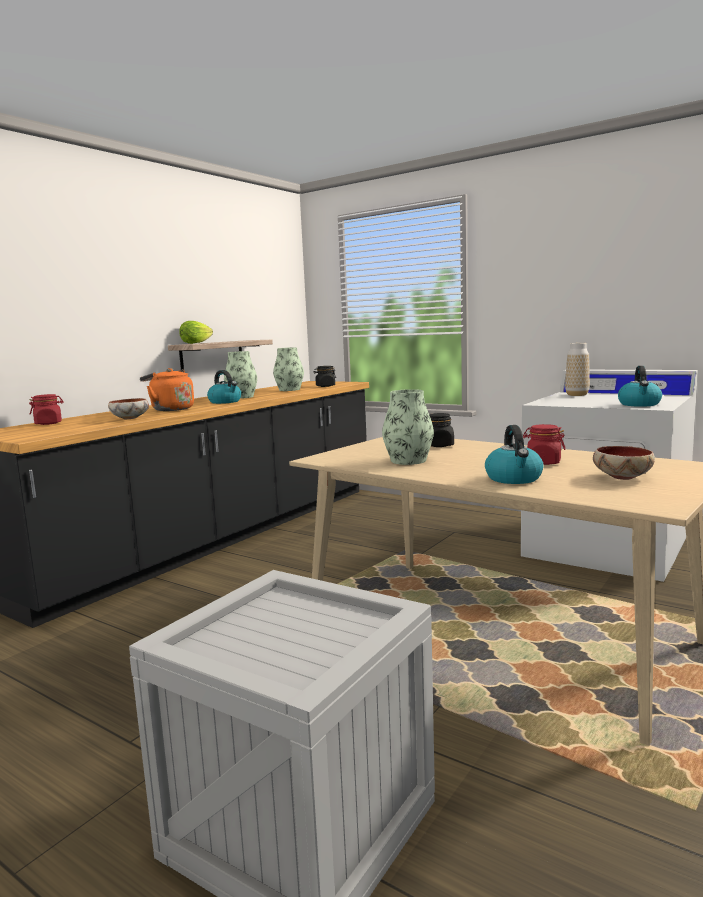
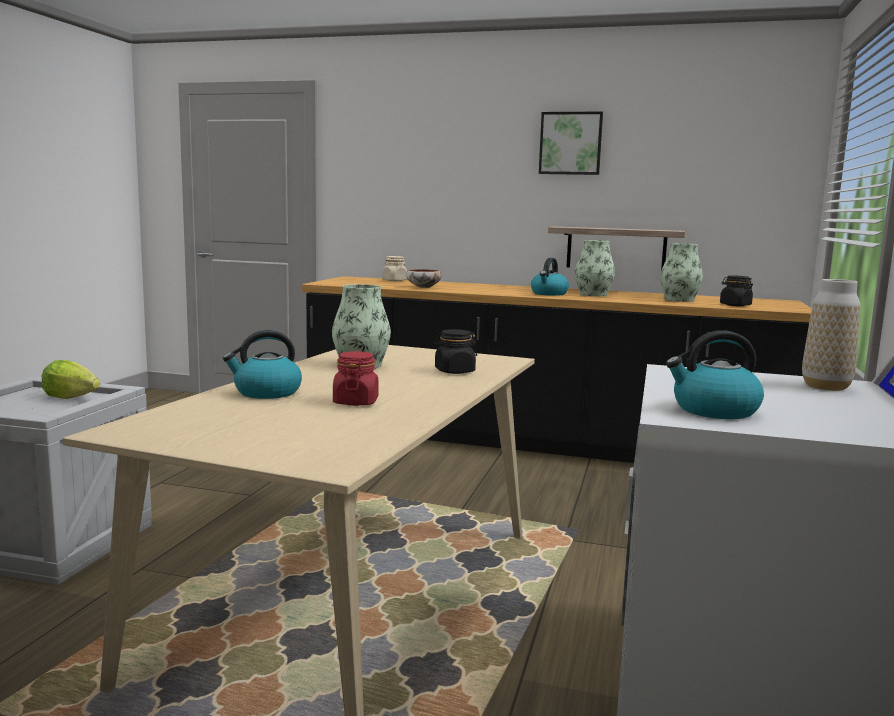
camera: 70 degrees right, 0 degrees up
(48, 423) = (394, 280): red jar -> beige jar
(169, 269) = (570, 143): none -> picture
(170, 409) = (484, 289): orange kettle -> none
(195, 343) = (583, 227): lettuce -> lettuce (71, 398)
(621, 477) = (266, 426): bowl -> none

